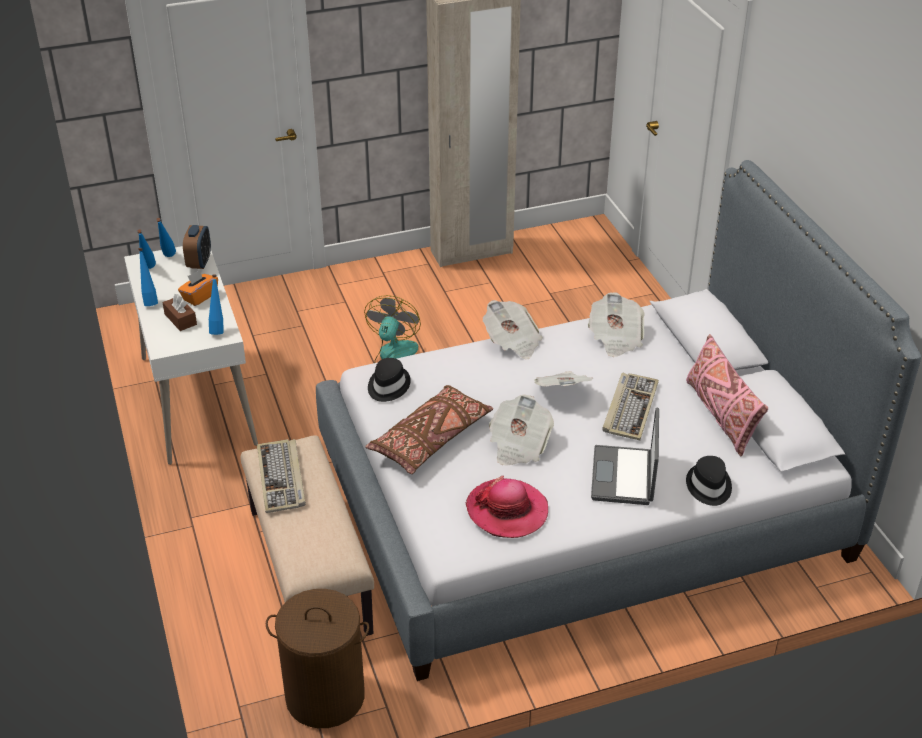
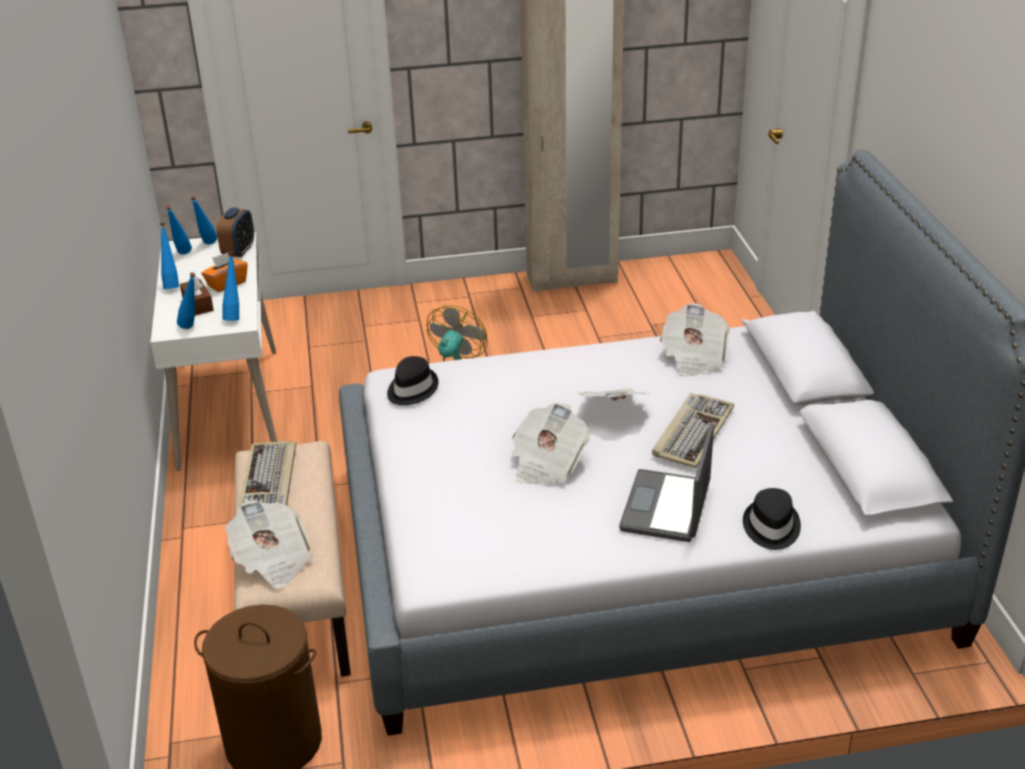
camera: 10 degrees right, 5 degrees down
(184, 343) = (192, 328): none -> blue bottle
(431, 439) = (445, 449): brown pillow -> none
(507, 511) = (513, 534): hat -> none
(512, 342) = (570, 354): newspaper -> newspaper (272, 561)
(721, 415) = (804, 448): pink pillow -> none

